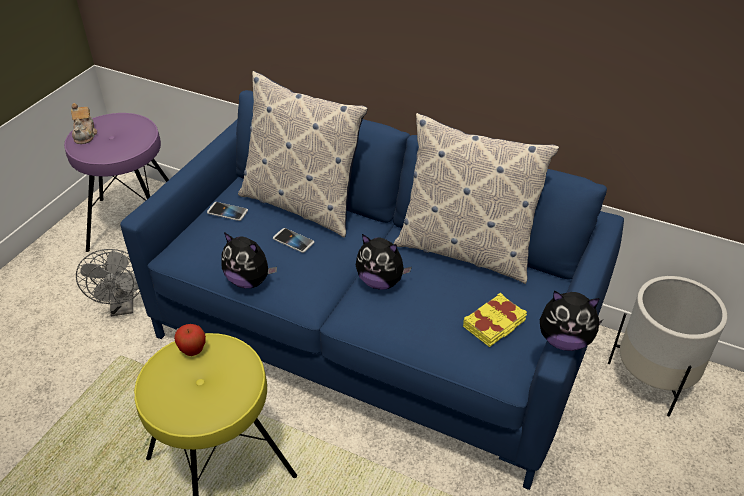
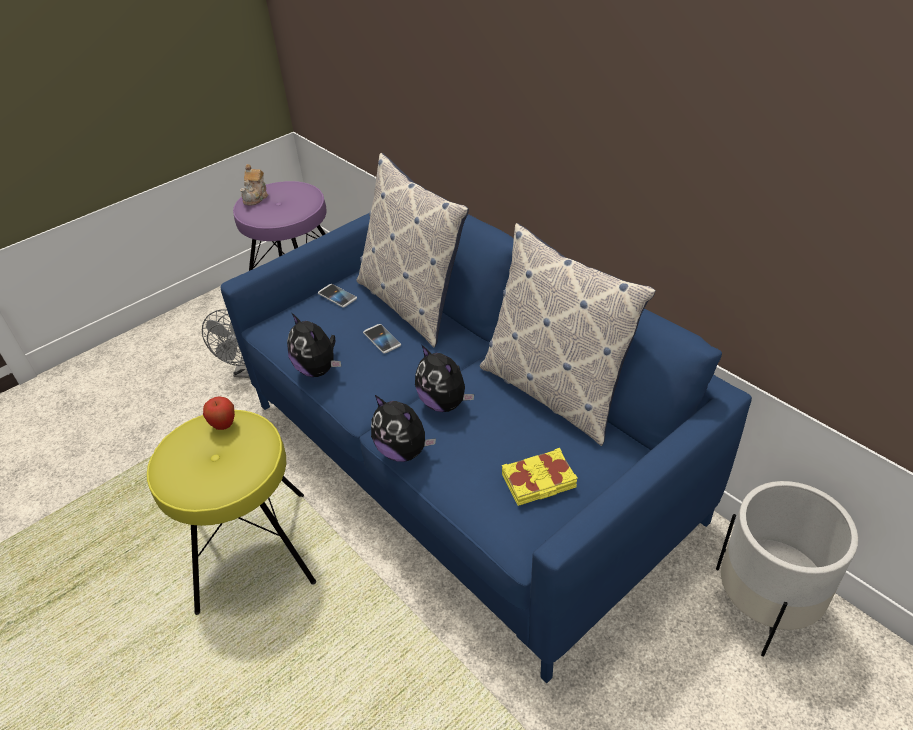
camera: 25 degrees right, 0 degrees up
(564, 340) = (585, 522): plush toy -> plush toy (403, 451)

